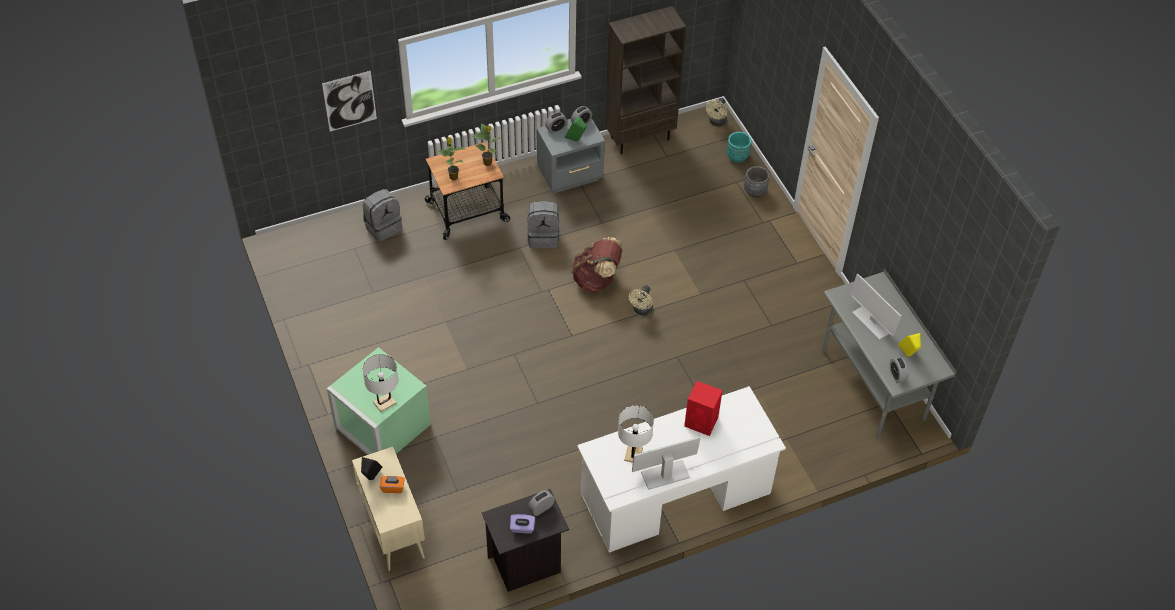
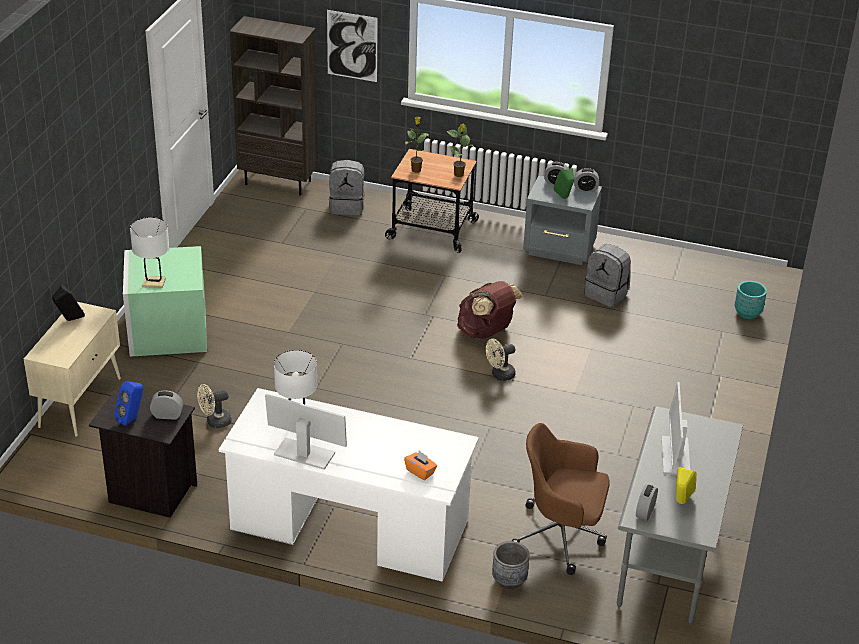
camera: 40 degrees right, 15 degrees down
(393, 487) = (76, 335): orange tissue box -> orange tissue box (420, 471)
(522, 528) = (132, 419): purple tissue box -> blue speaker
(543, 237) = (477, 279): grey backpack -> grey backpack (607, 294)
(640, 138) = (662, 255): brown bookcase -> brown bookcase (279, 182)
(702, 422) = (393, 437): red speaker -> none
(716, 122) = (758, 279): beige fan -> beige fan (215, 422)
(755, 191) = (733, 347): grey planter -> grey planter (509, 580)
(800, 410) = (561, 536): none -> brown office chair

